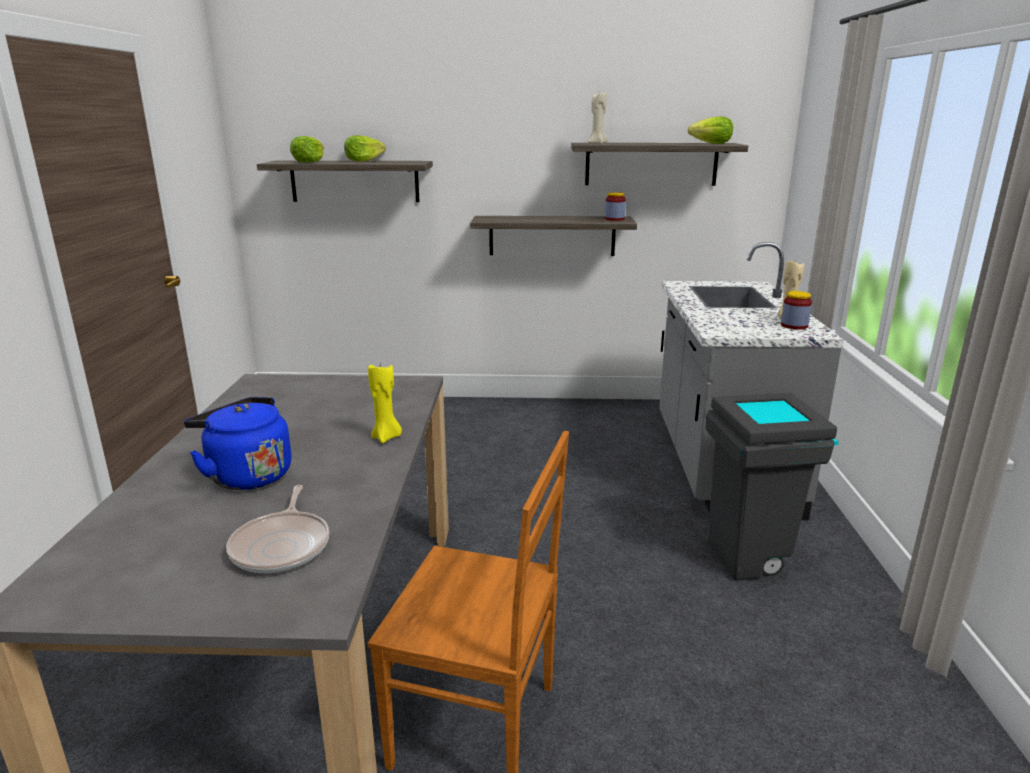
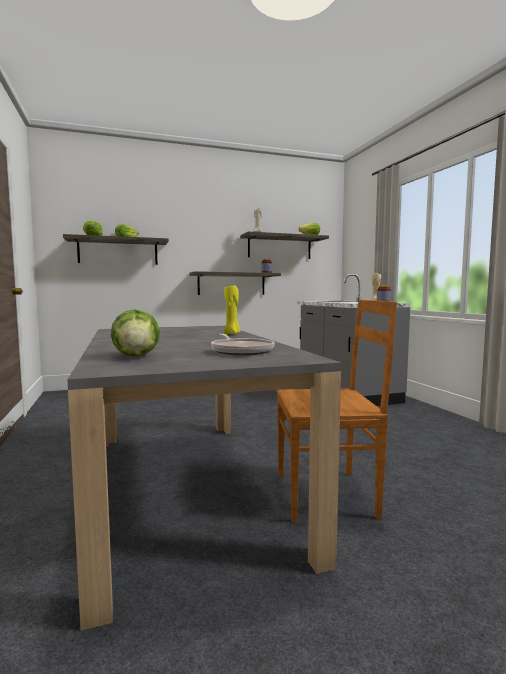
camera: 20 degrees left, 15 degrees down
(128, 543) = (136, 356): none -> lettuce
(246, 475) = (170, 342): blue kettle -> none
(753, 558) = (395, 417): grey trash can -> none

